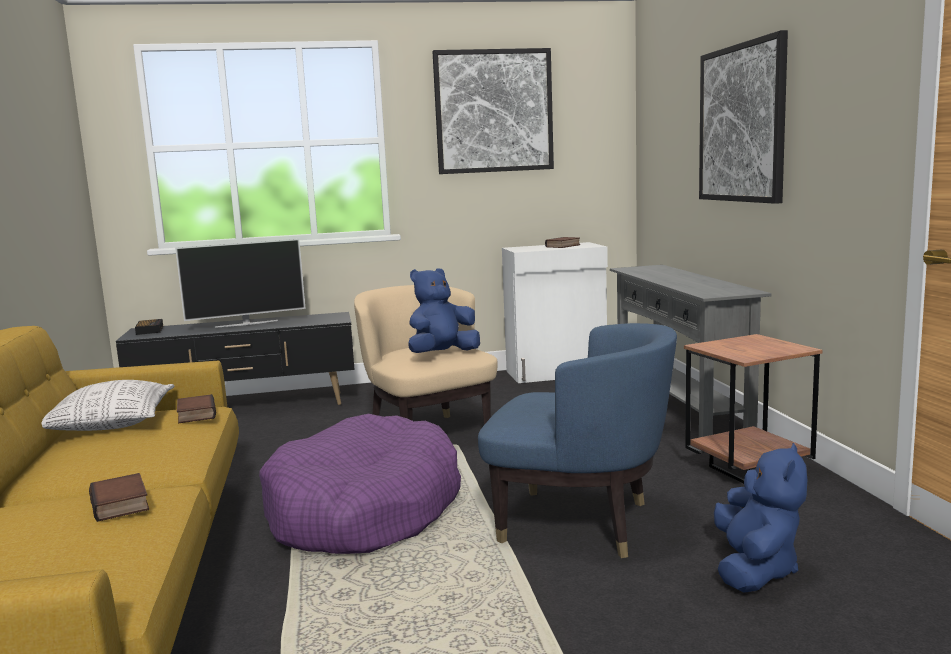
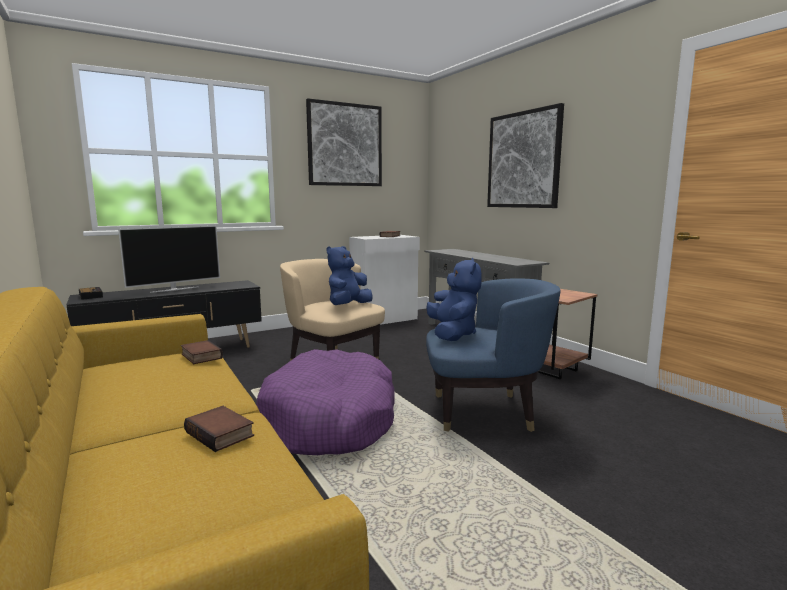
camera: 20 degrees left, 0 degrees up
(111, 424) = (127, 369): pillow -> none
(754, 569) = (611, 428): blue plush toy -> blue plush toy (452, 334)

